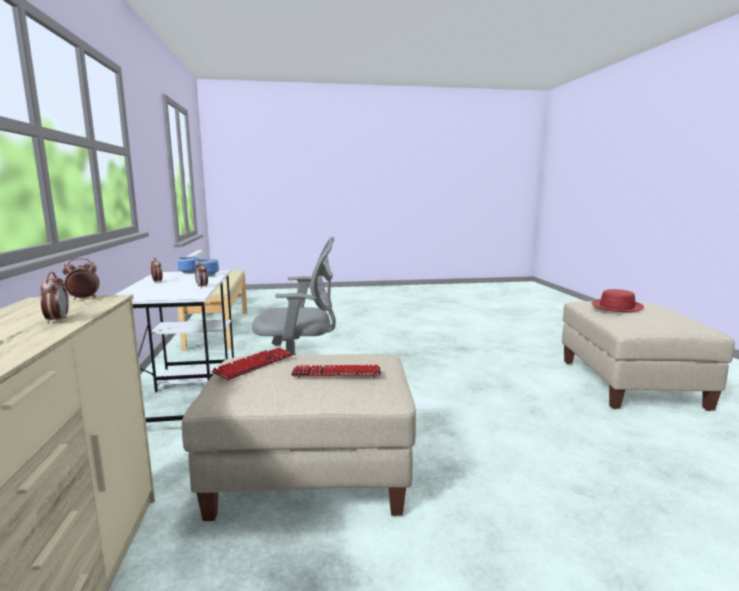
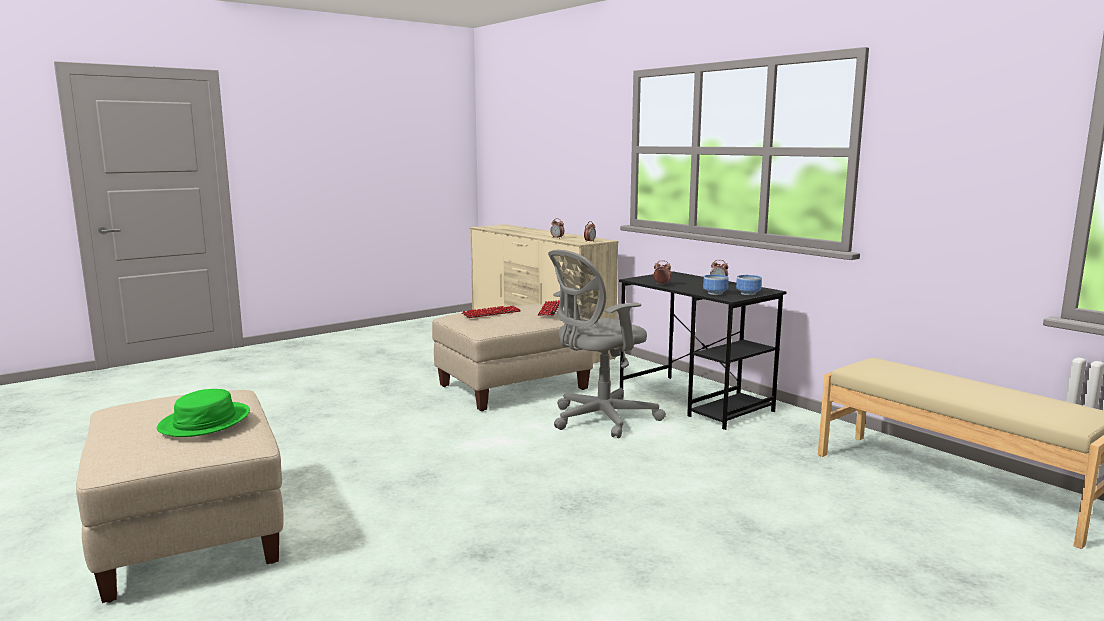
camera: 150 degrees right, 0 degrees up
(187, 399) = (695, 401): white desk -> black desk
(616, 306) = (205, 421): red hat -> green hat

